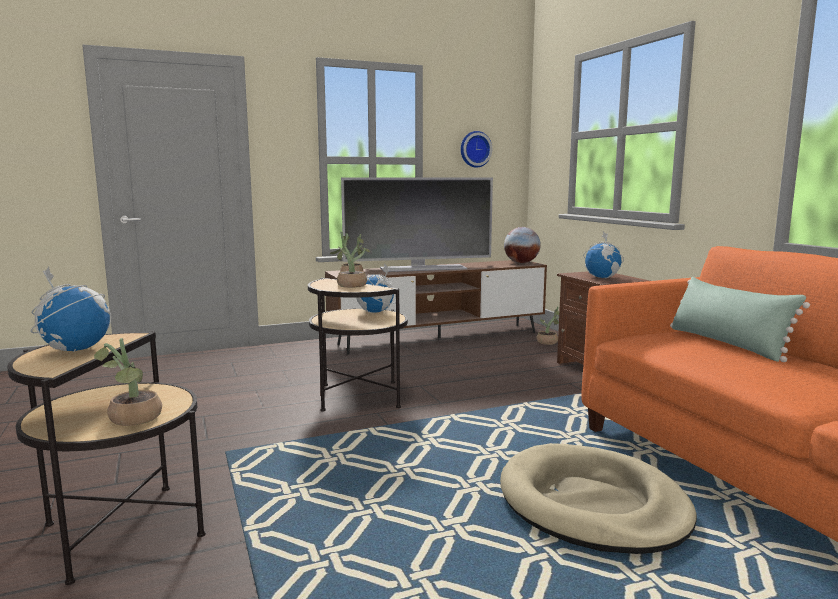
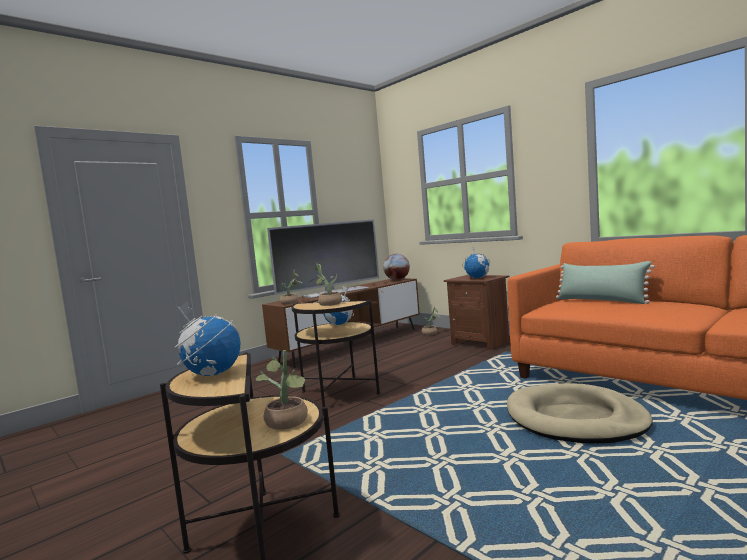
camera: 20 degrees left, 5 degrees down
(475, 149) = (350, 201): wall clock -> none

